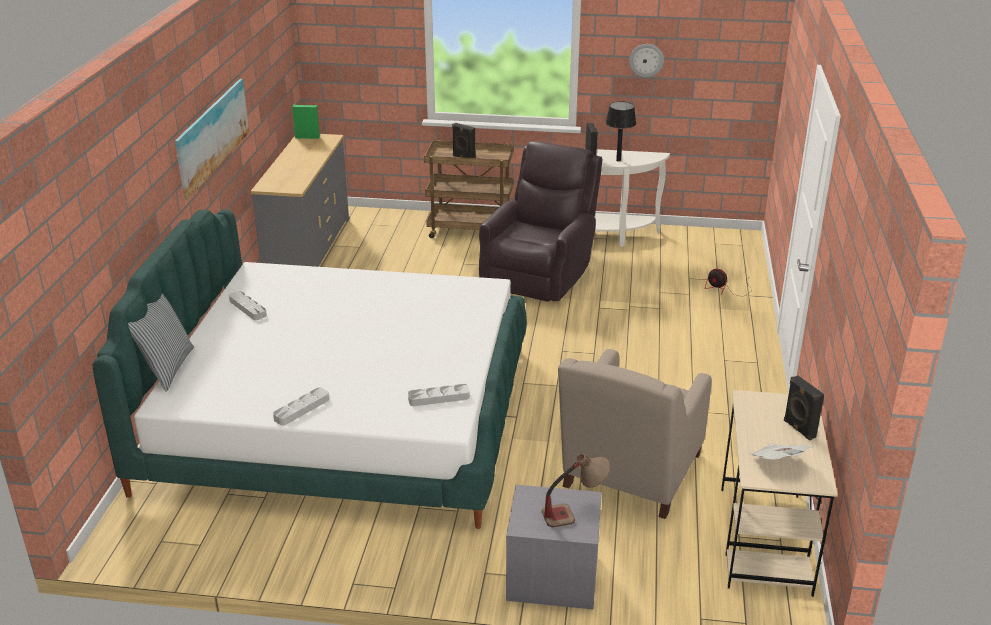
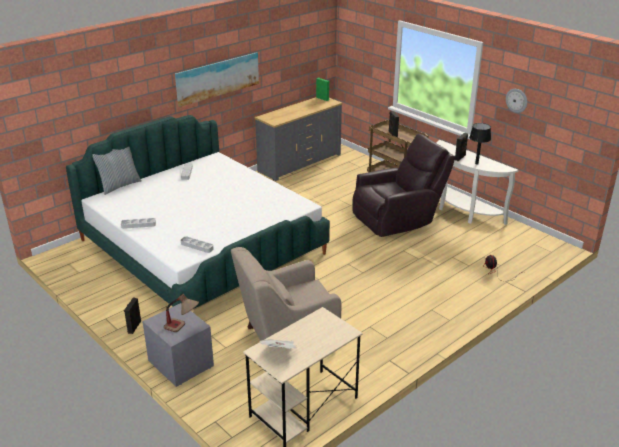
camera: 40 degrees right, 0 degrees up
(798, 429) = (320, 342): black speaker -> black speaker (133, 327)

